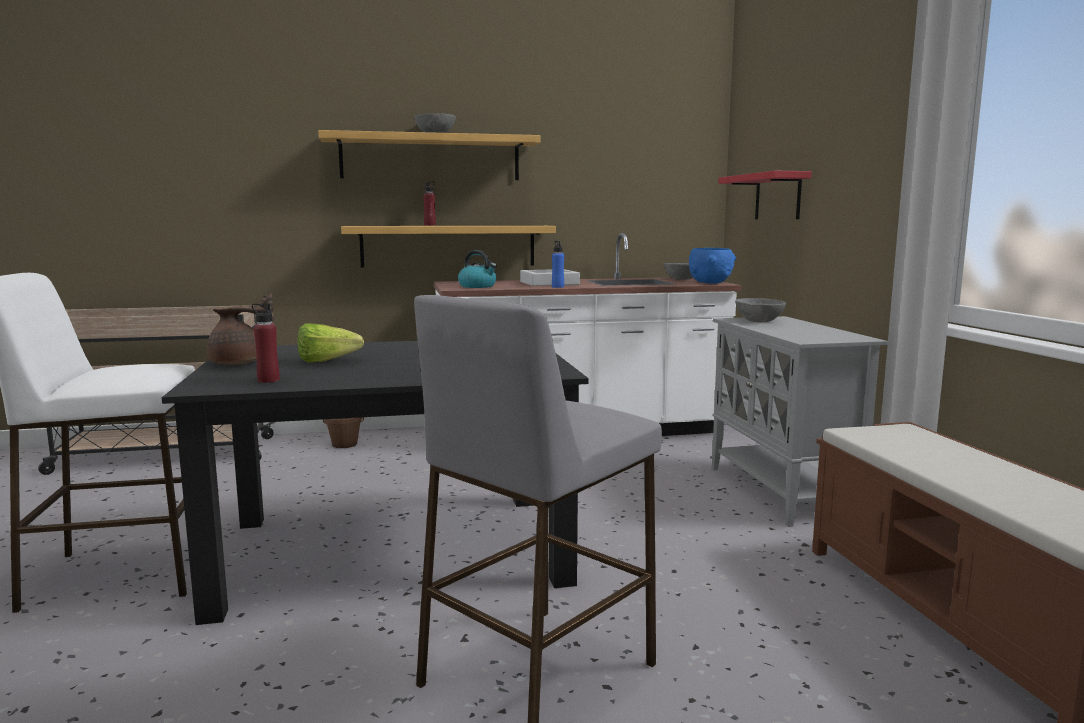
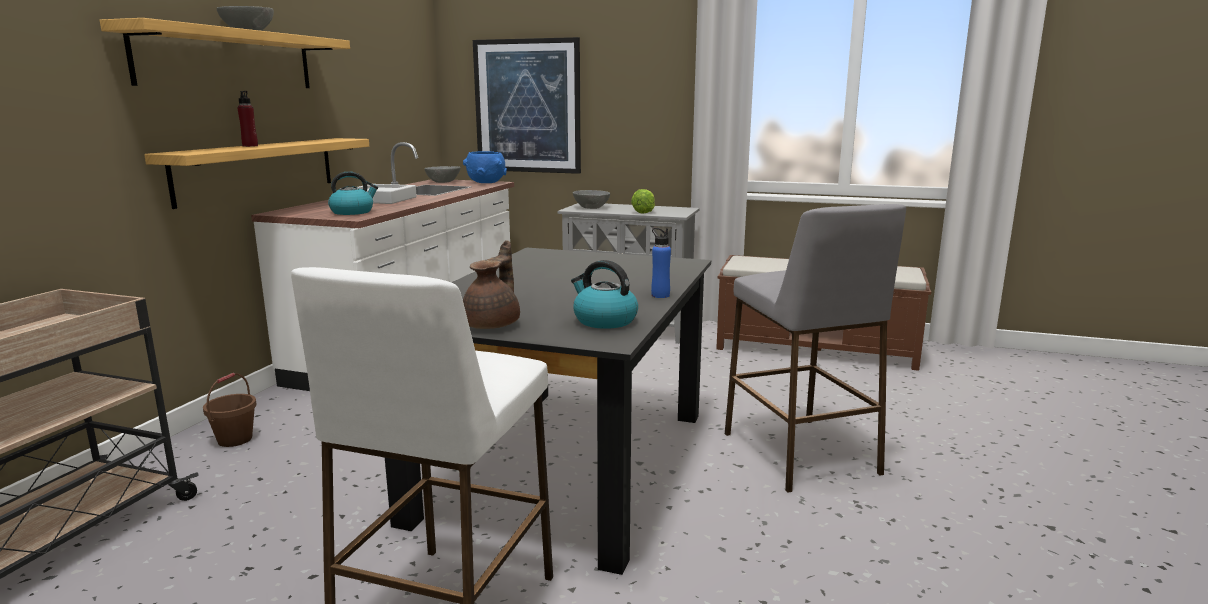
camera: 60 degrees left, 5 degrees up
(268, 380) = (604, 320): red bottle -> kettle
(332, 361) = (541, 299): lettuce -> lettuce (646, 211)
(557, 287) = (421, 202): blue bottle -> blue bottle (660, 295)
(777, 197) = (527, 106): red shelf -> picture

